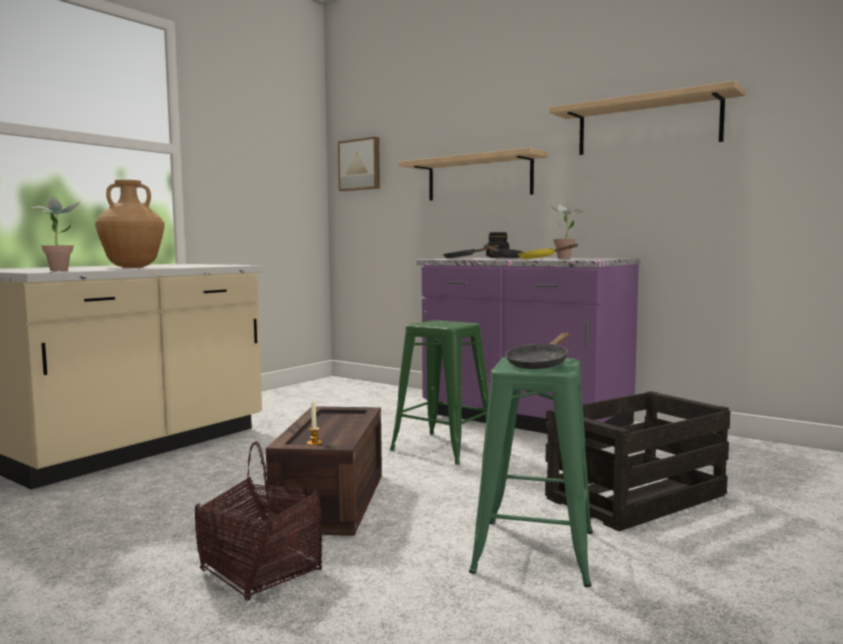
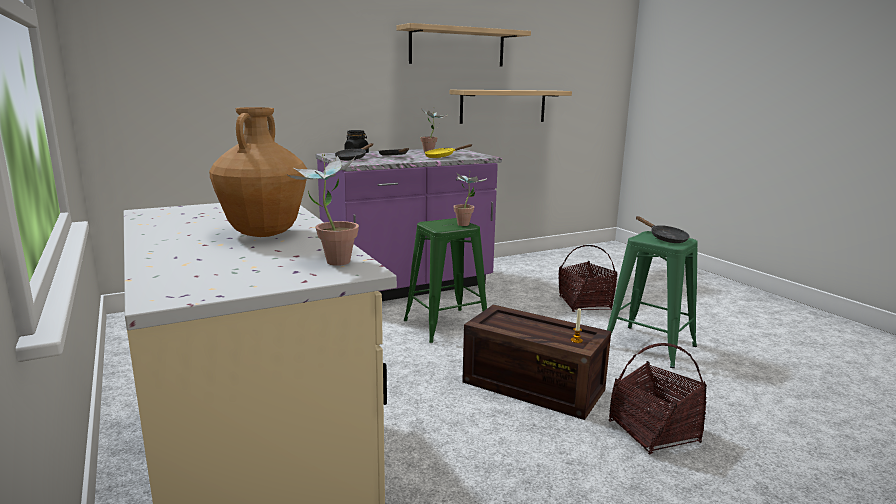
camera: 65 degrees left, 10 degrees up
(360, 165) = (134, 41): picture -> none
(454, 325) = (467, 224): none -> potted plant
(479, 178) = (313, 74): shelf -> shelf (503, 106)
(636, 496) = (584, 303): crate -> basket

